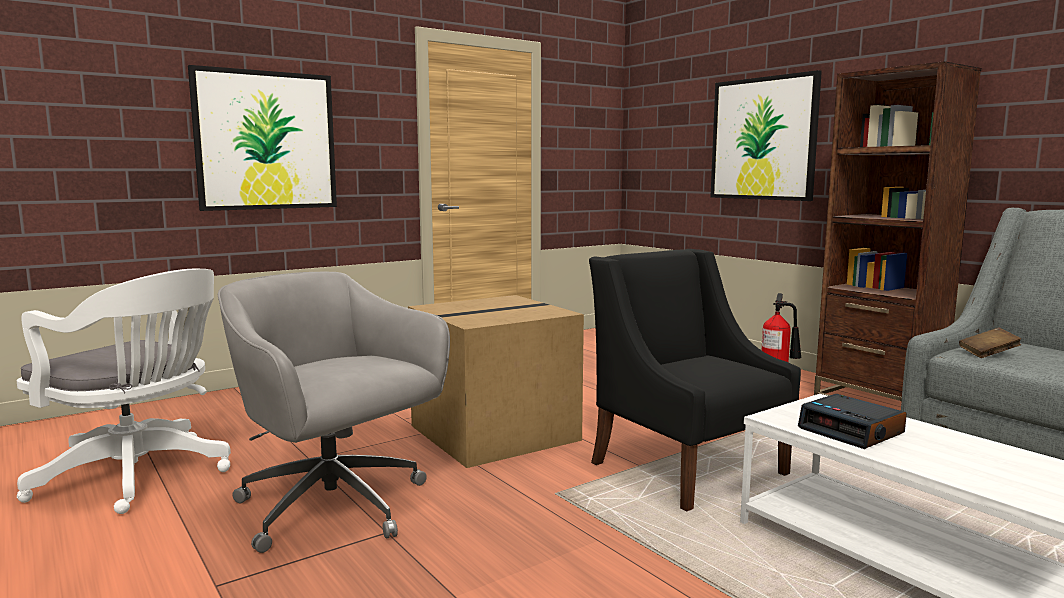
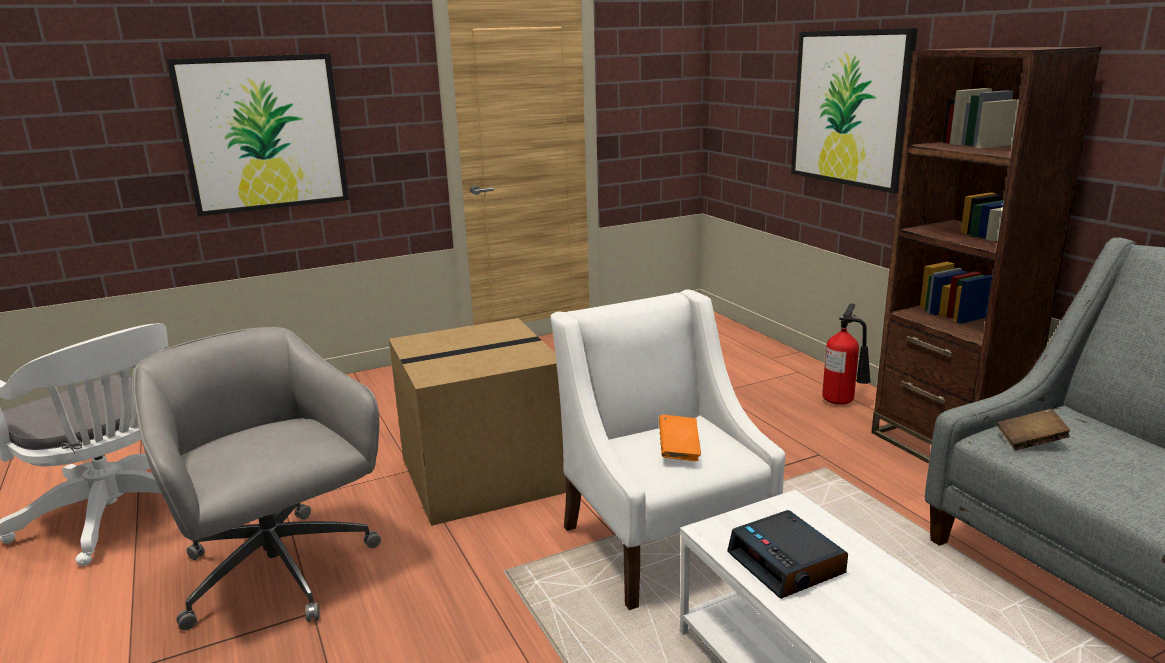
camera: 10 degrees right, 10 degrees up
(687, 468) = (664, 542): black armchair -> white armchair
(714, 368) = (679, 450): none -> orange book

